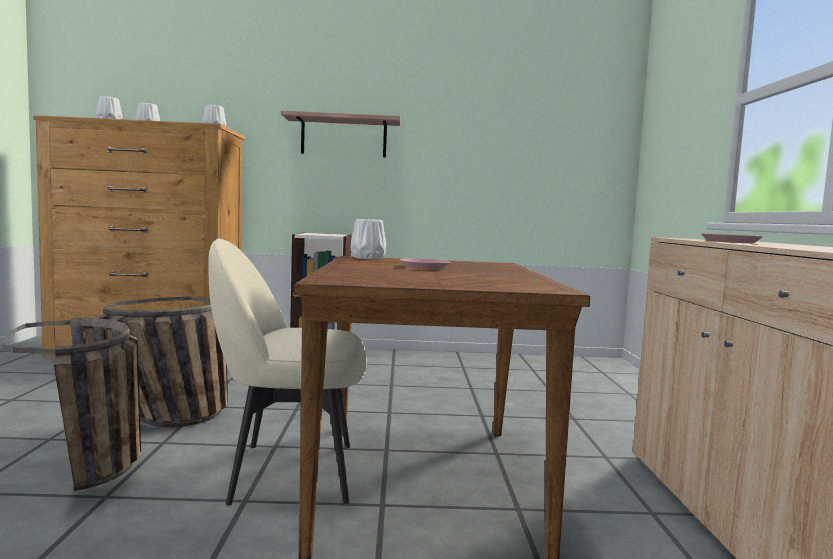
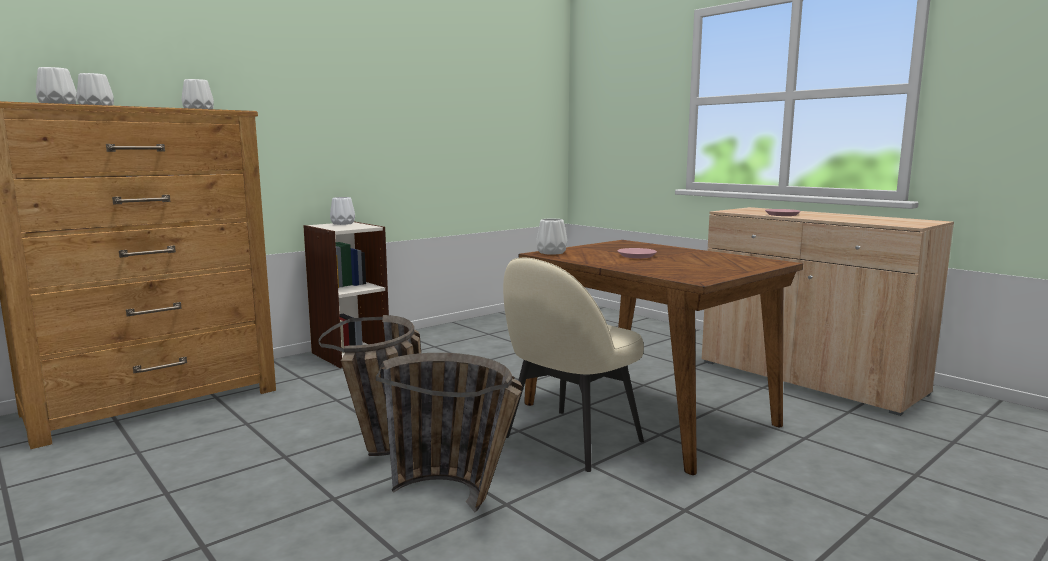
camera: 40 degrees left, 5 degrees up
(331, 234) = (343, 223): none -> white vase
(344, 137) = (335, 115): shelf -> none

